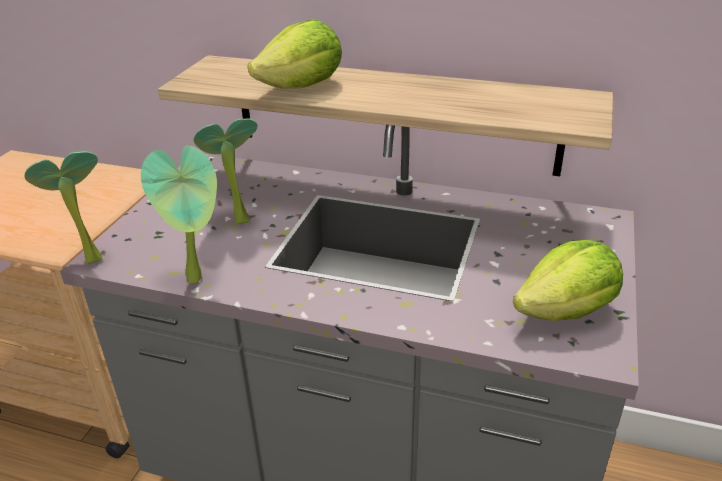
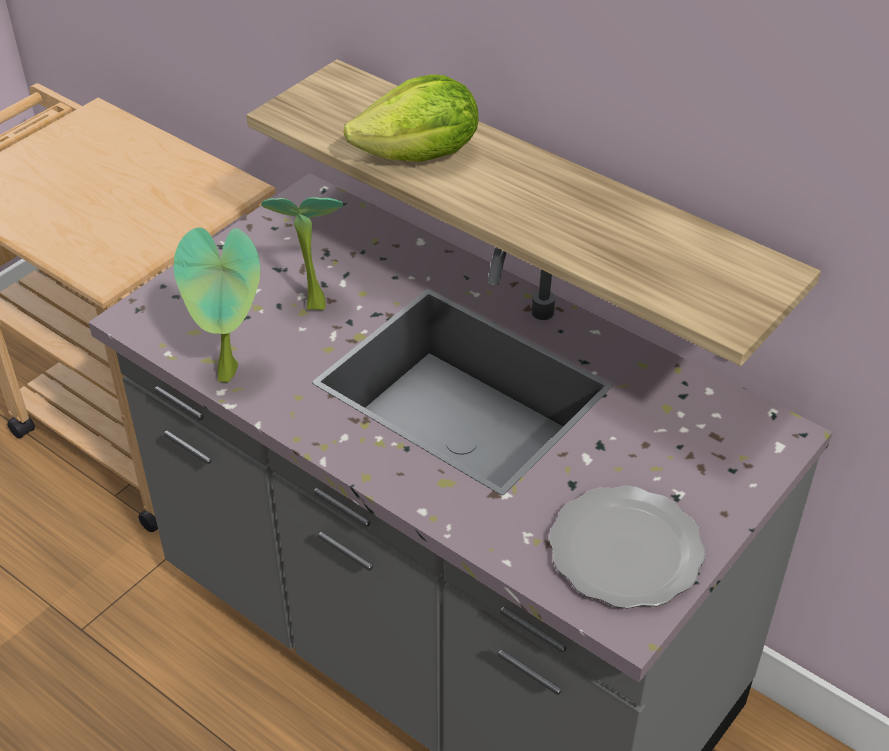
camera: 20 degrees right, 10 degrees up
(89, 258) = (124, 313): potted plant -> none
(566, 312) = (627, 552): lettuce -> plate

